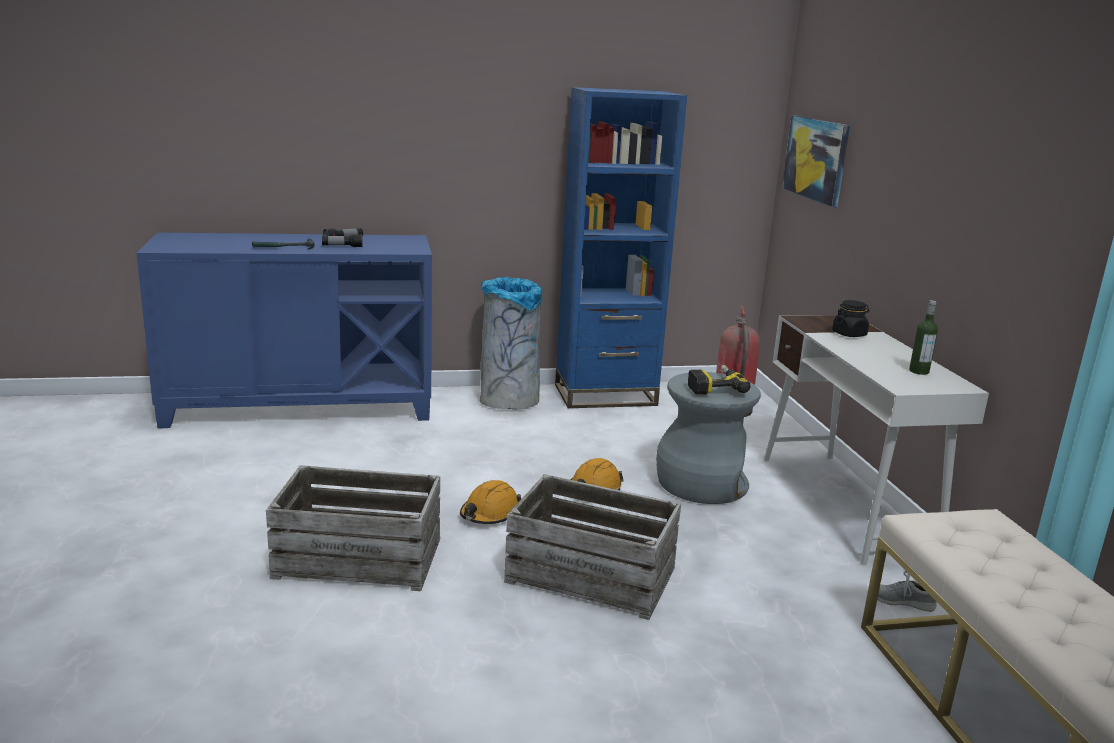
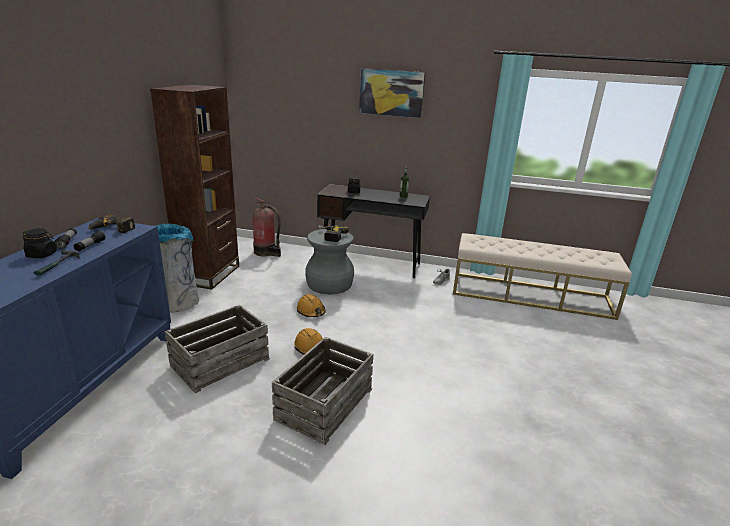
camera: 65 degrees left, 5 degrees up
(304, 240) = (42, 255): none -> black jar
(397, 244) = (111, 229): none -> power drill
(591, 574) = (386, 336): crate -> crate (220, 362)
(605, 395) = (209, 274): blue bookcase -> brown bookcase
(816, 159) = (270, 113): picture -> picture (391, 93)
(845, 505) = (371, 263): white desk -> black desk

